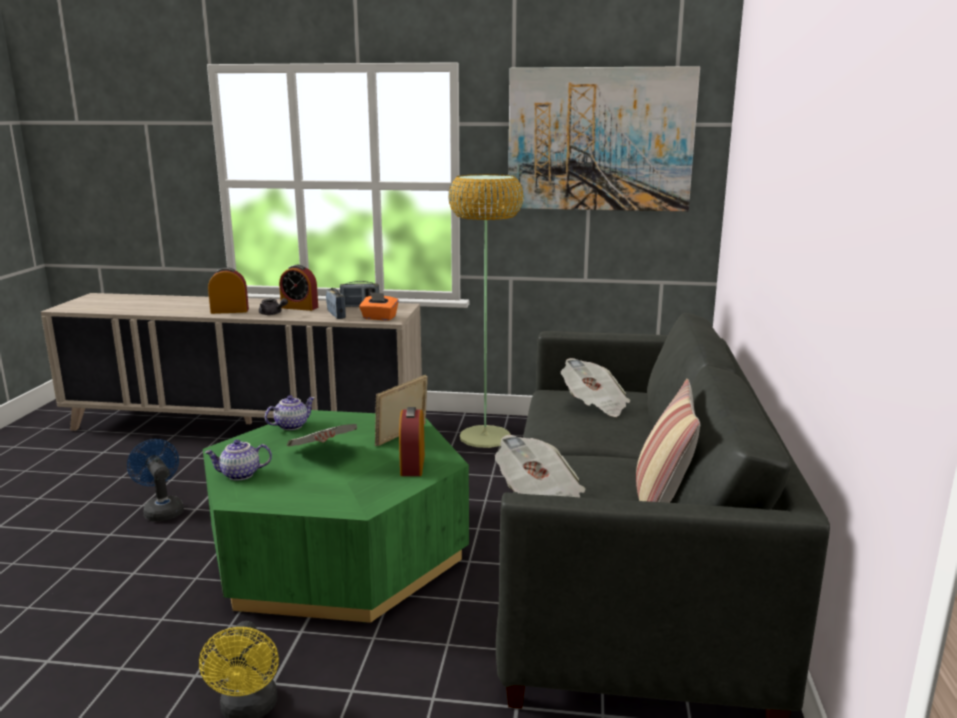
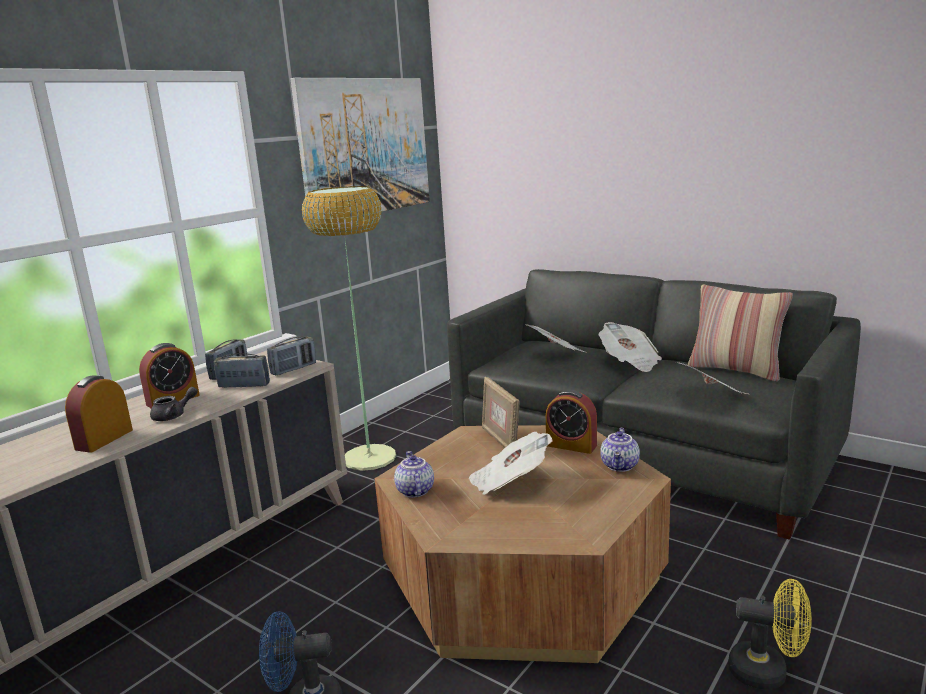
camera: 60 degrees left, 0 degrees up
(240, 475) = (526, 532): teapot -> teapot (620, 466)
(338, 552) = (523, 578): green coffee table -> brown coffee table
(379, 318) = (294, 369): orange tissue box -> radio
(615, 443) = (630, 362): none -> newspaper

